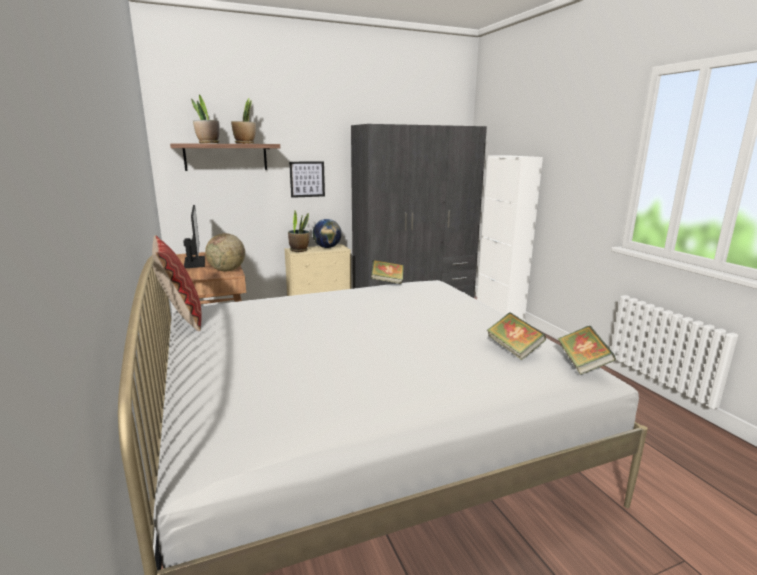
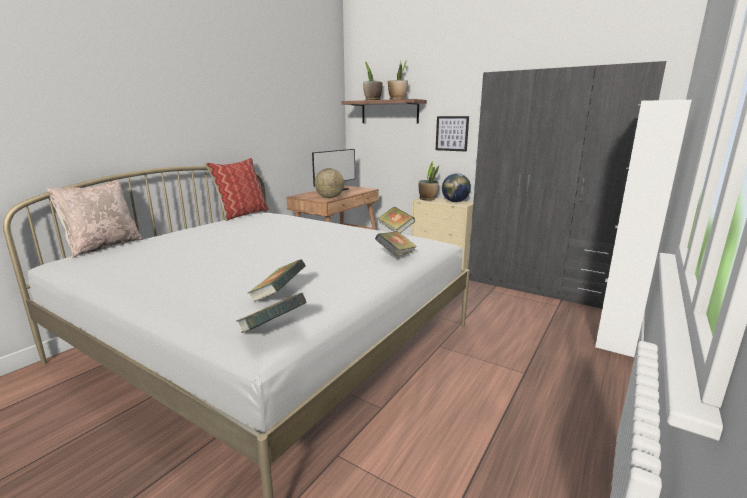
camera: 55 degrees right, 0 degrees up
(179, 422) = (103, 246): none -> beige pillow
(457, 298) = (396, 255): none -> book

